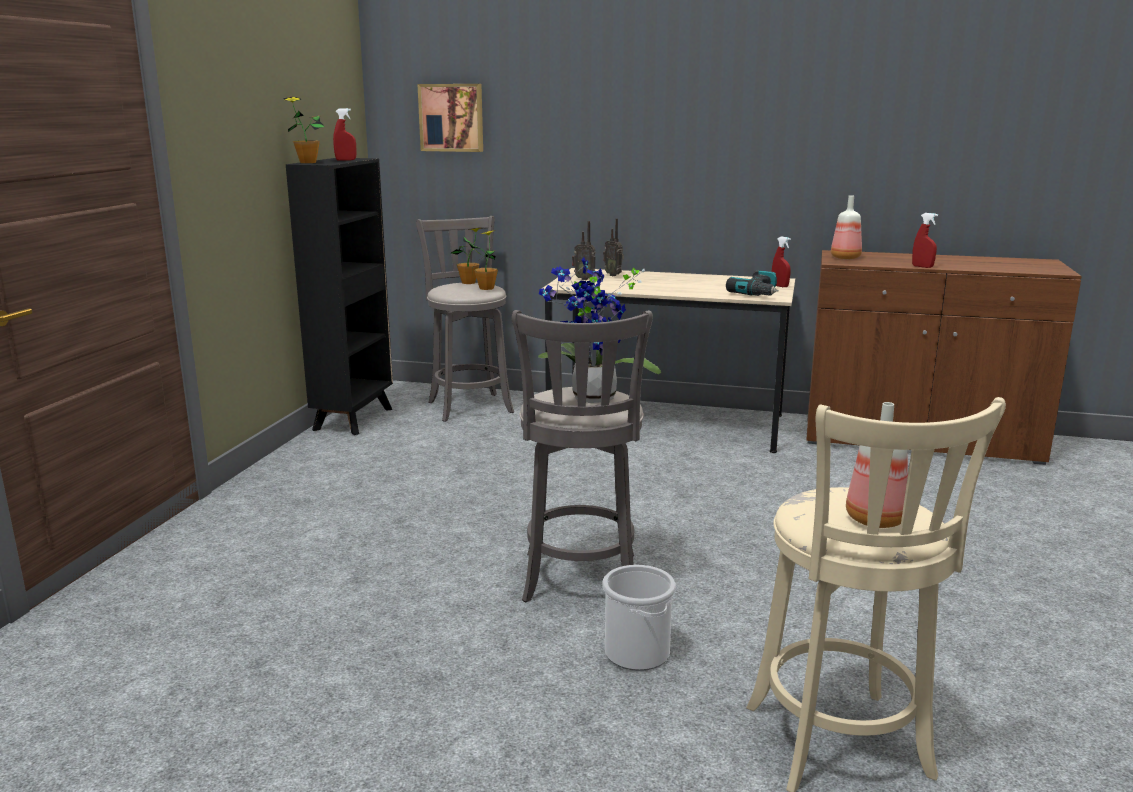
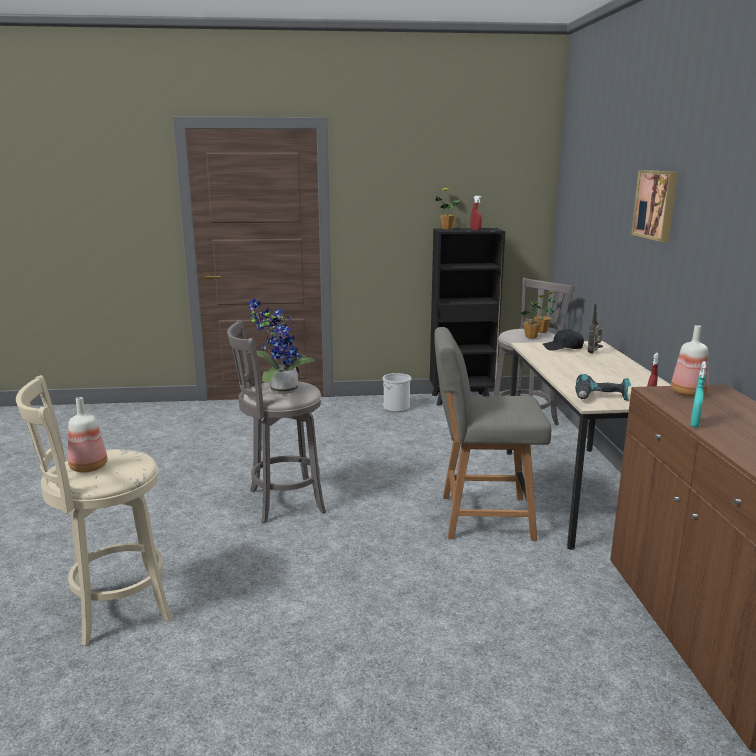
camera: 70 degrees right, 0 degrees up
(452, 117) = (579, 206): picture -> picture (657, 204)
(584, 279) = (563, 347): radio -> black cap
(637, 653) = (205, 531): bucket -> bucket (396, 408)
(694, 473) = (482, 517): none -> grey chair
(922, 267) = (694, 424): red spray bottle -> turquoise spray bottle

